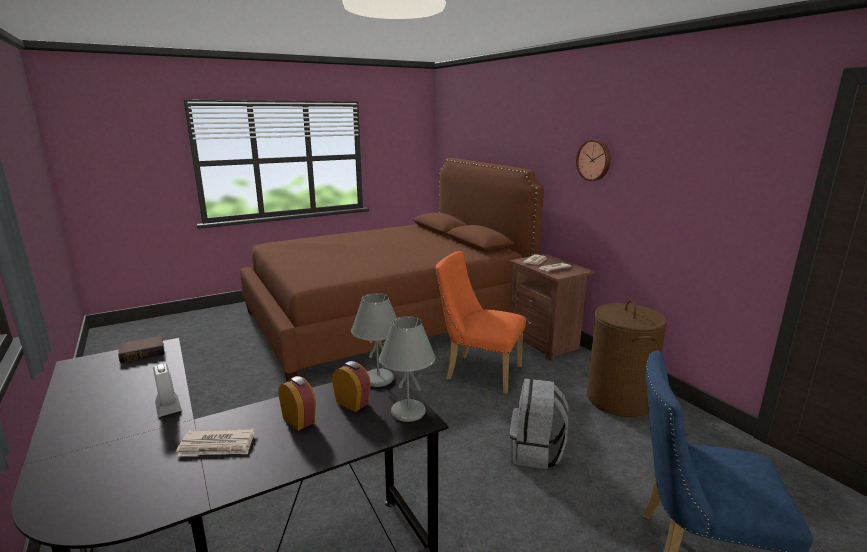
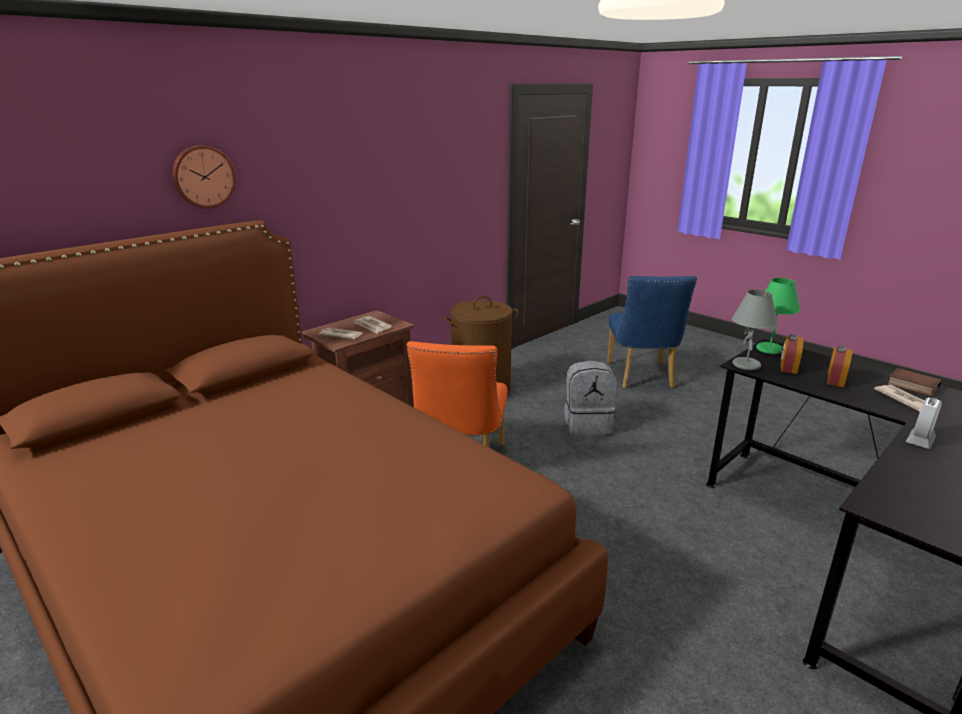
camera: 105 degrees left, 5 degrees up
(143, 352) = (902, 513): book -> book (911, 386)
(407, 412) = (770, 350): grey table lamp -> green table lamp
(594, 160) = (343, 183): wall clock -> wall clock (203, 176)

